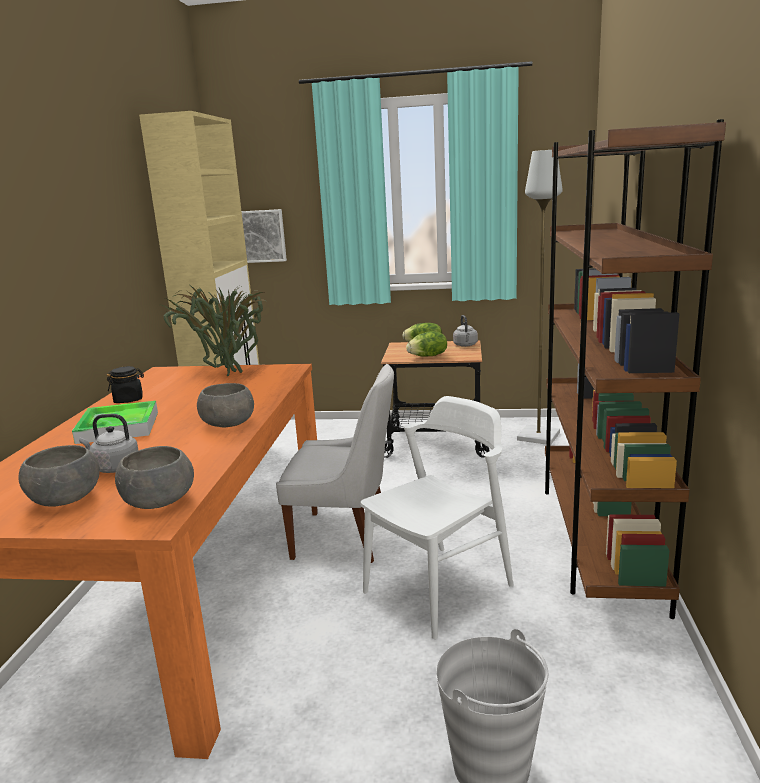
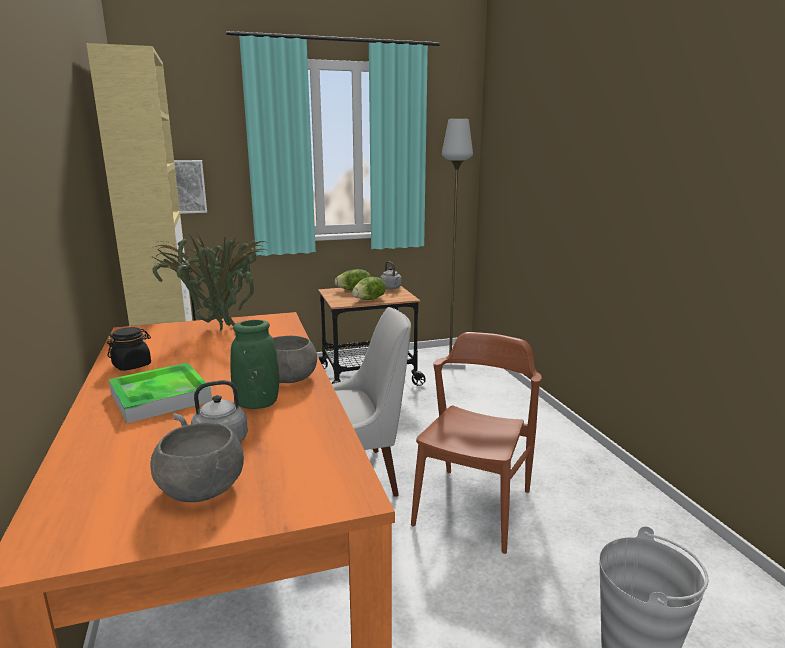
camera: 25 degrees left, 0 degrees up
(158, 501) = (323, 471): grey bowl -> none
(178, 441) = (257, 404): none -> green vase
(439, 588) = (473, 507): white chair -> brown chair
(597, 537) = (558, 439): brown bookcase -> none

